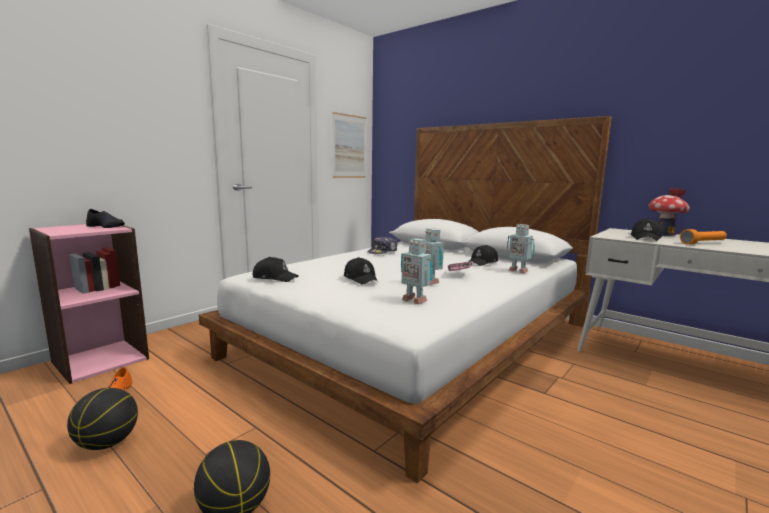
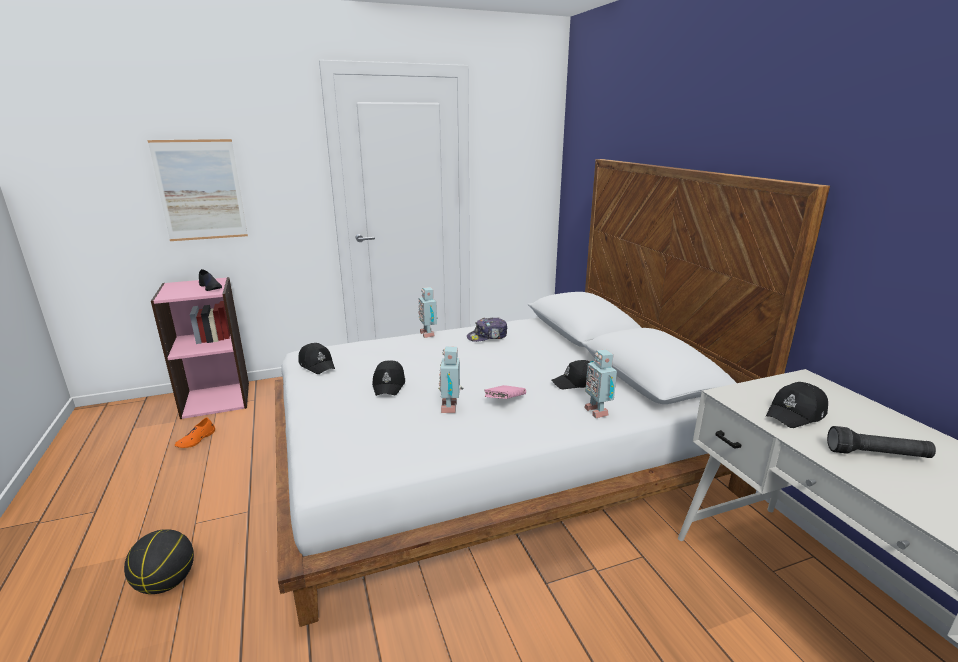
camera: 30 degrees right, 10 degrees up
(108, 443) = (154, 487): basketball -> none
(349, 146) = (521, 177): picture -> picture (200, 190)
(414, 300) = (388, 435): toy robot -> toy robot (428, 334)
(664, 235) = (861, 411): toy house -> none
(703, 243) = (877, 455): orange flashlight -> black flashlight

